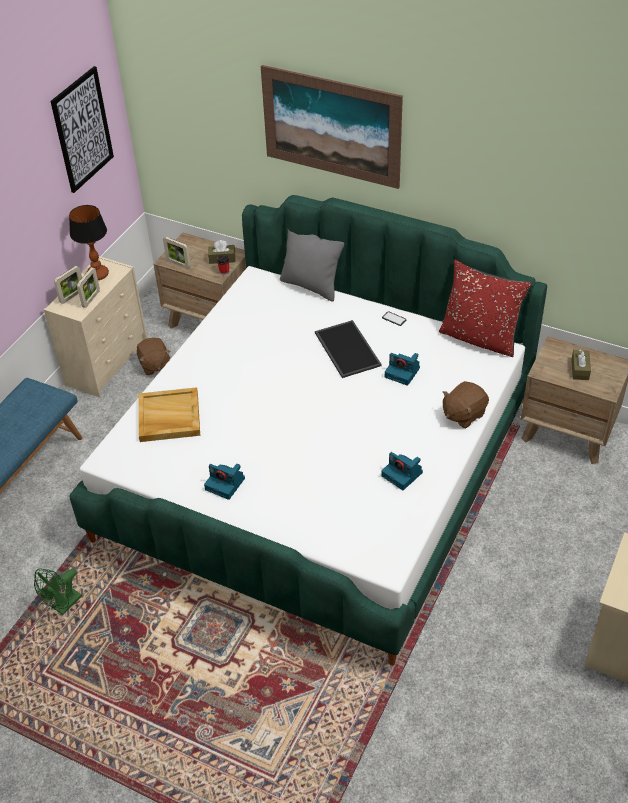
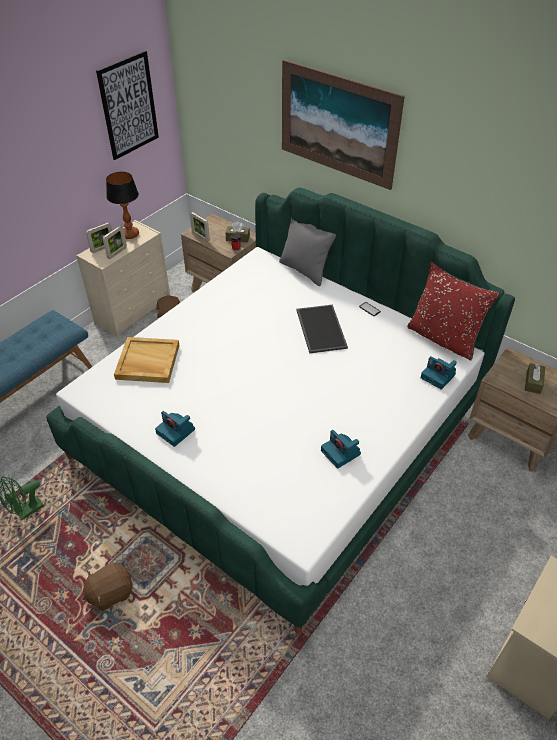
camera: 10 degrees right, 0 degrees up
(403, 372) = (365, 357): camera -> camera (438, 376)
(463, 414) = (412, 405): brown plush toy -> brown plush toy (110, 592)

